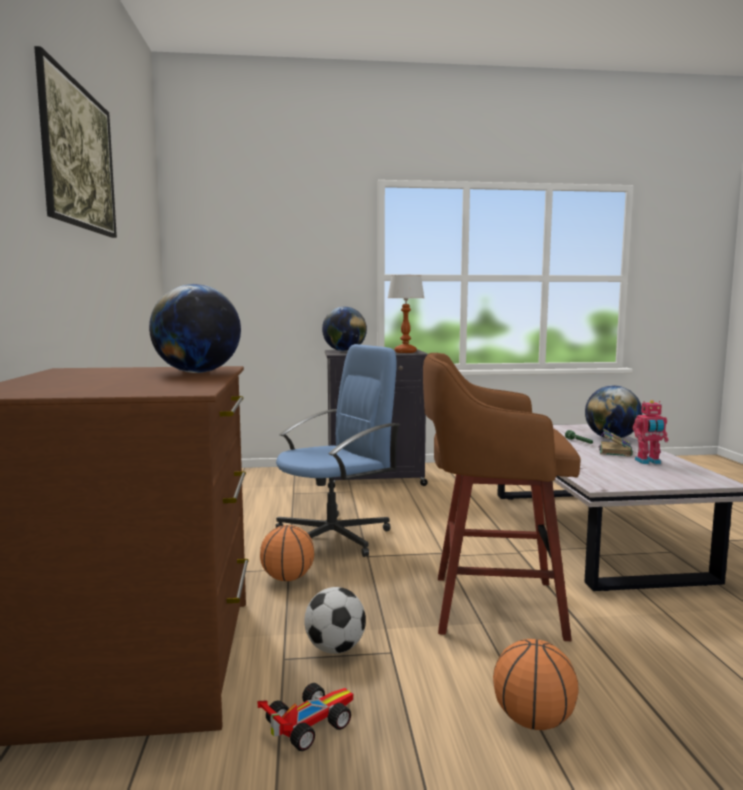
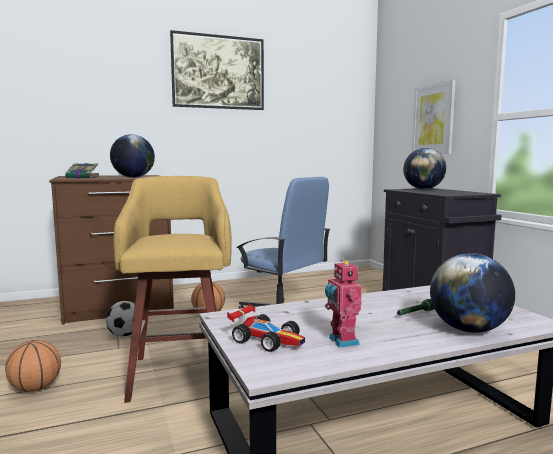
camera: 75 degrees right, 0 degrees up
(291, 272) = (433, 119): none -> picture
(308, 723) = (59, 338): toy car -> toy car (267, 339)
(405, 352) = (449, 193): table lamp -> none
(491, 605) = (180, 372): brown stool -> yellow stool
(615, 451) = (386, 328): book -> book (83, 177)

